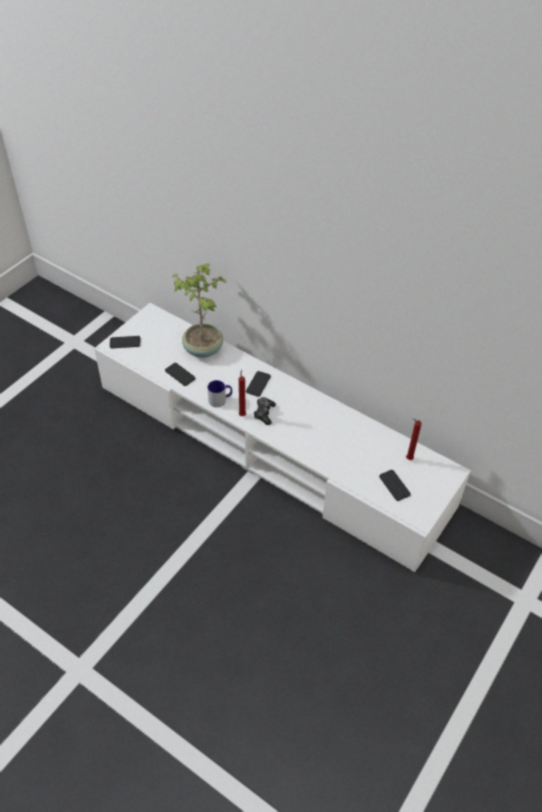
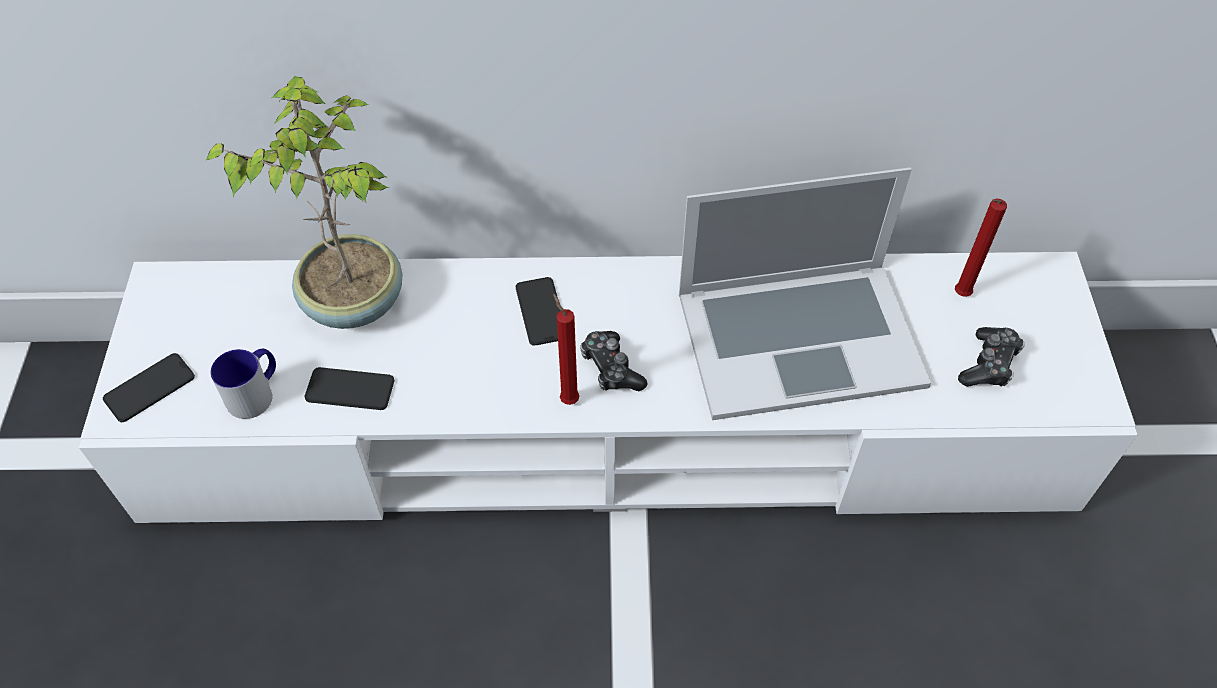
camera: 35 degrees left, 5 degrees up
(220, 400) = (492, 394): mug -> mug (256, 393)
(336, 439) = (799, 337): none -> laptop
(394, 485) = (989, 364): phone -> game controller

